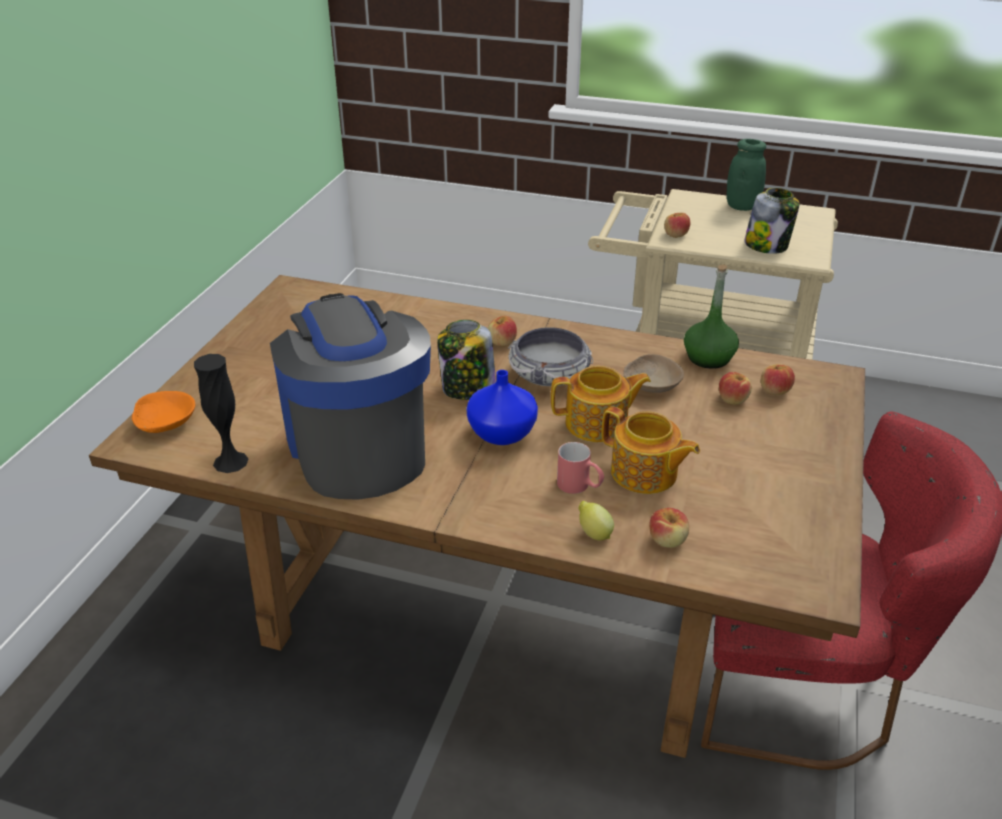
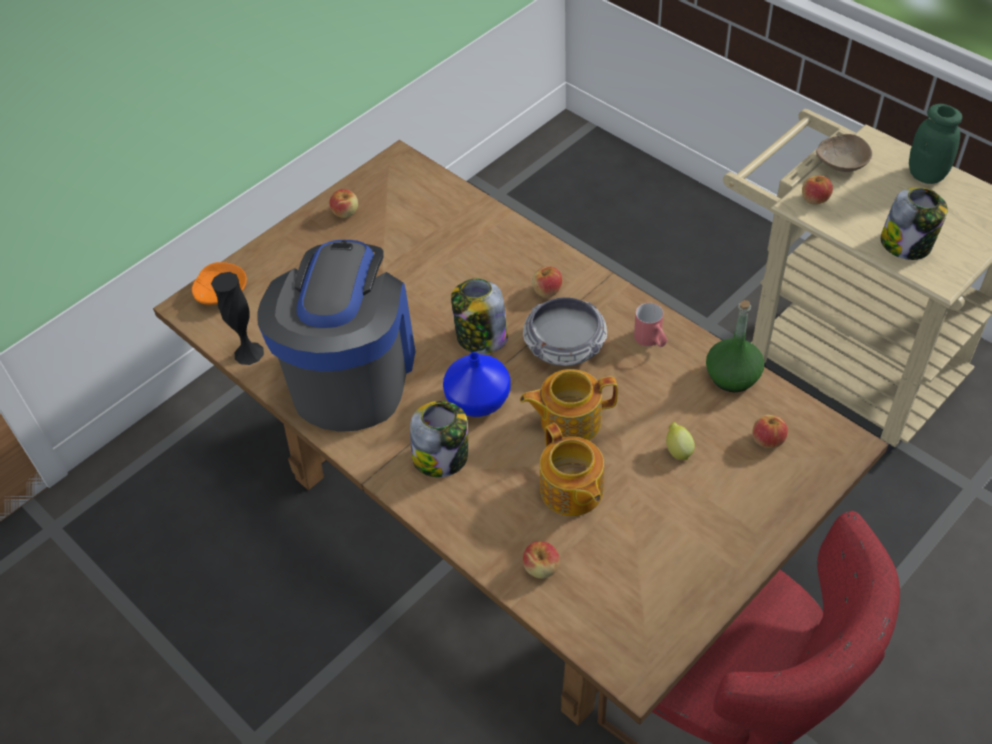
camera: 30 degrees right, 15 degrees up
(501, 485) = (442, 457): none -> jar
(580, 487) = (506, 484): red mug -> red mug (651, 341)
(593, 533) = (485, 536): lemon -> lemon (678, 450)
(598, 424) = (569, 420): teapot -> teapot turned 150 degrees clockwise
(651, 384) = (651, 390): beige bowl -> beige bowl (841, 162)
(732, 399) = (717, 435): apple -> apple (346, 212)

